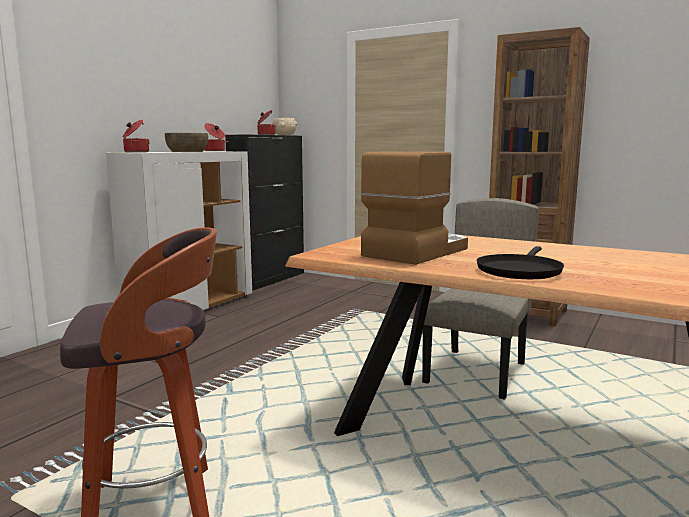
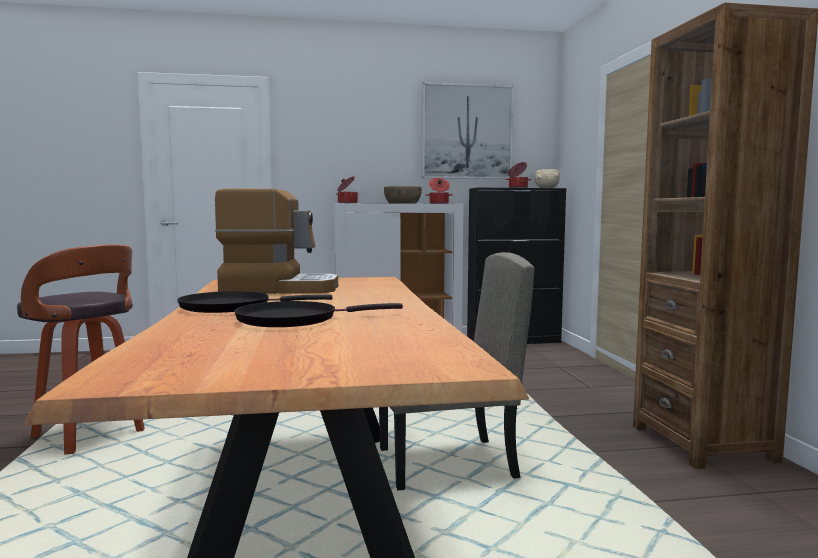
camera: 50 degrees right, 5 degrees down
(217, 75) = (467, 132): none -> picture
(608, 267) = (294, 320): none -> black frying pan

